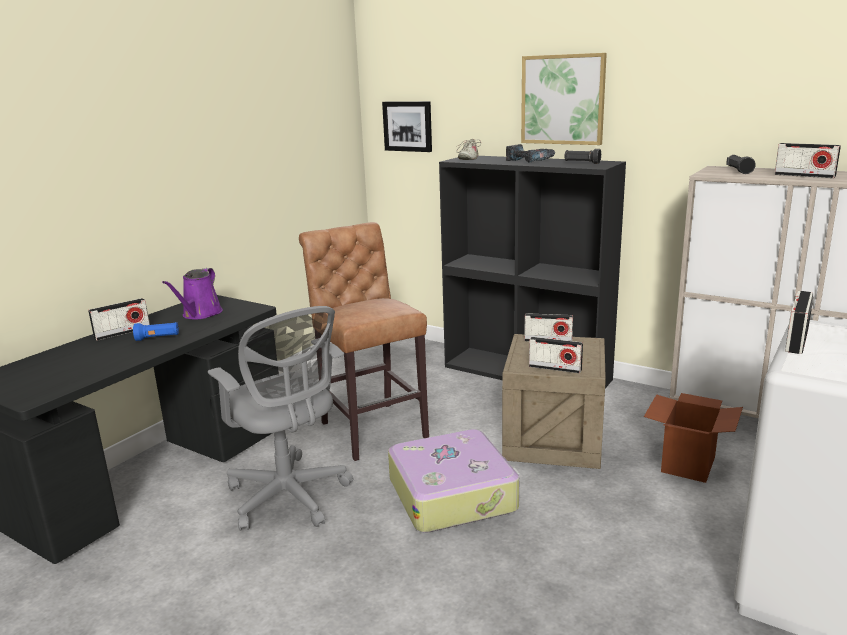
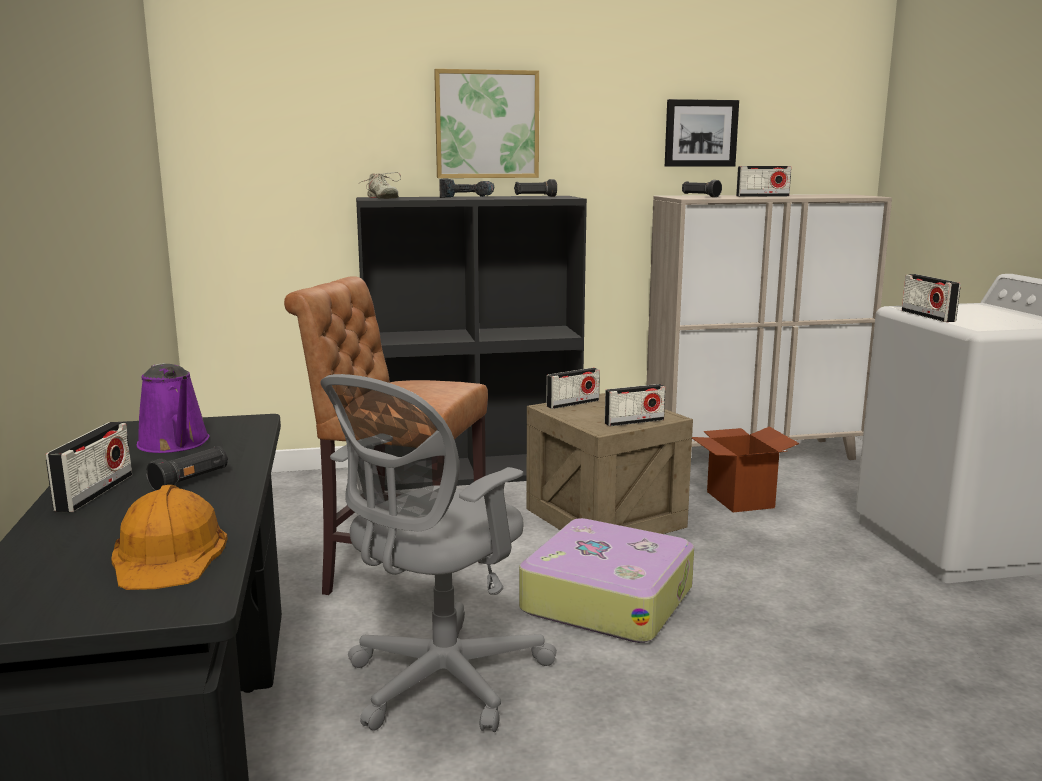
camera: 45 degrees left, 5 degrees down
(73, 373) = (169, 554): none -> orange hard hat
(158, 338) = (191, 481): blue flashlight -> black flashlight
(290, 498) = (438, 683): grey office chair -> grey office chair turned 120 degrees clockwise
(408, 126) = (251, 160): picture -> picture (700, 133)

